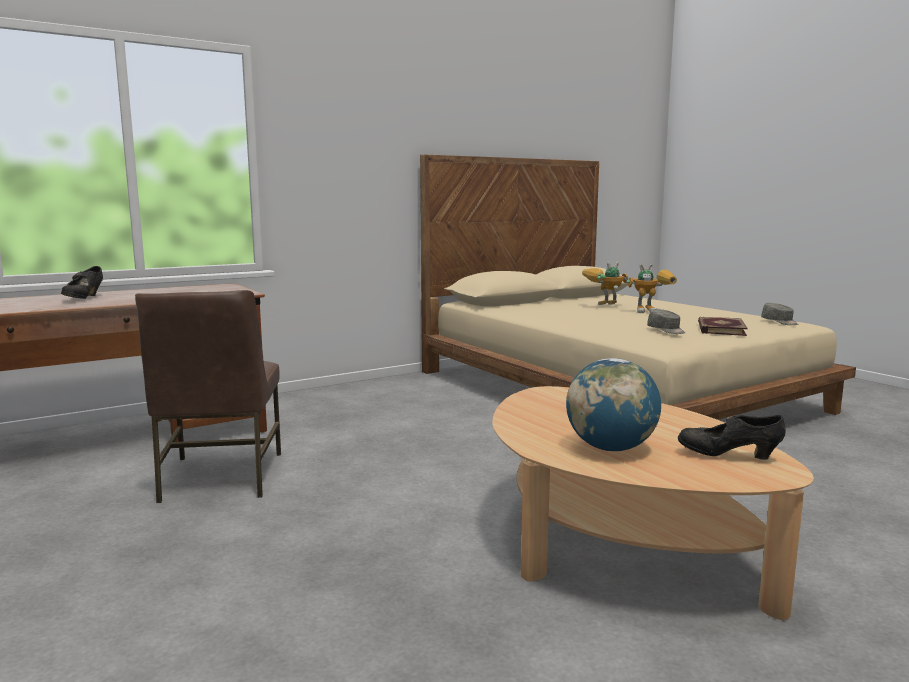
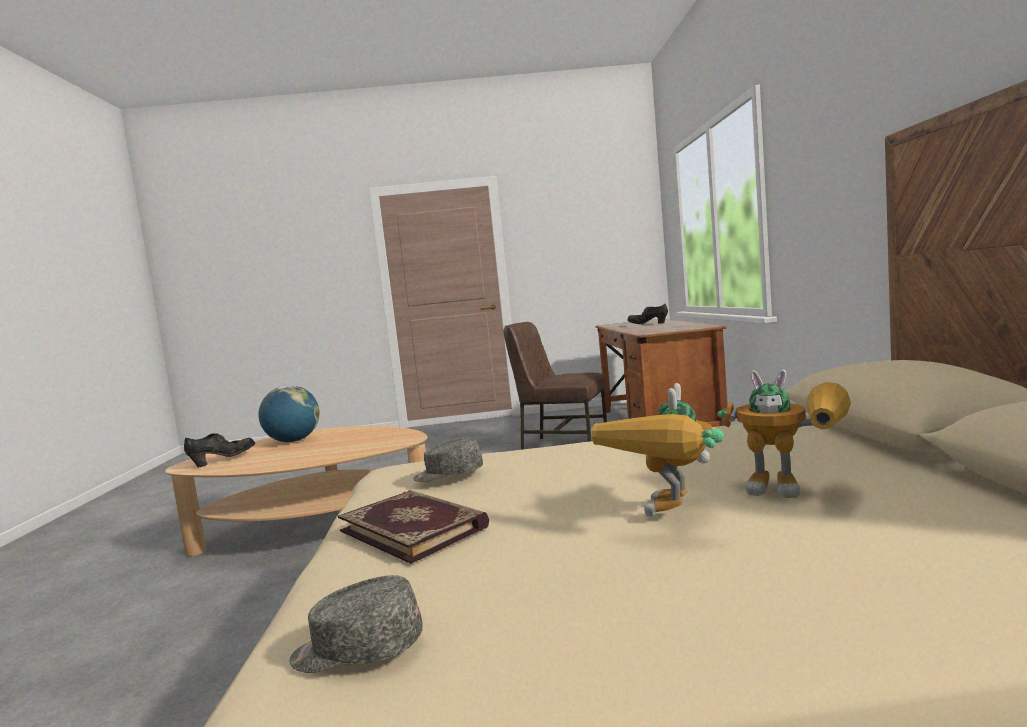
camera: 120 degrees right, 5 degrees down
(602, 306) = (796, 489): toy robot -> toy robot turned 105 degrees clockwise

